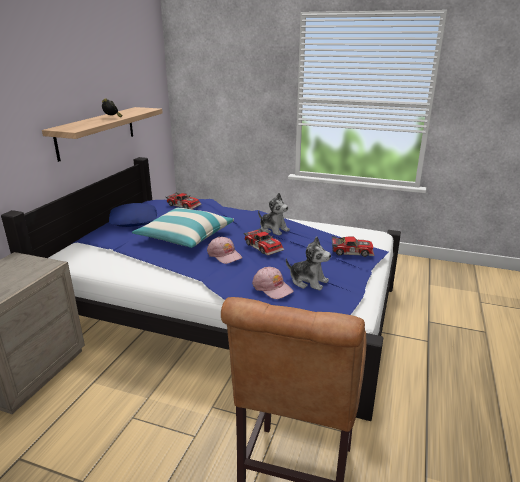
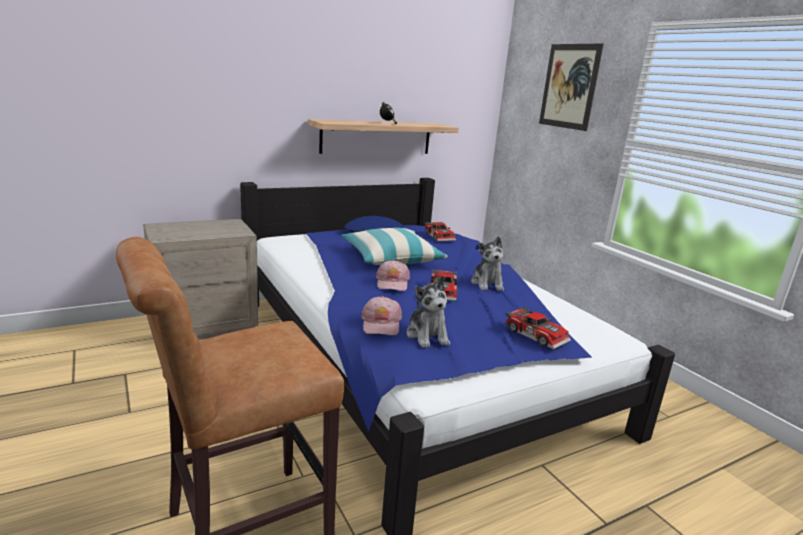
camera: 40 degrees right, 5 degrees down
(237, 61) = (569, 86): none -> picture

